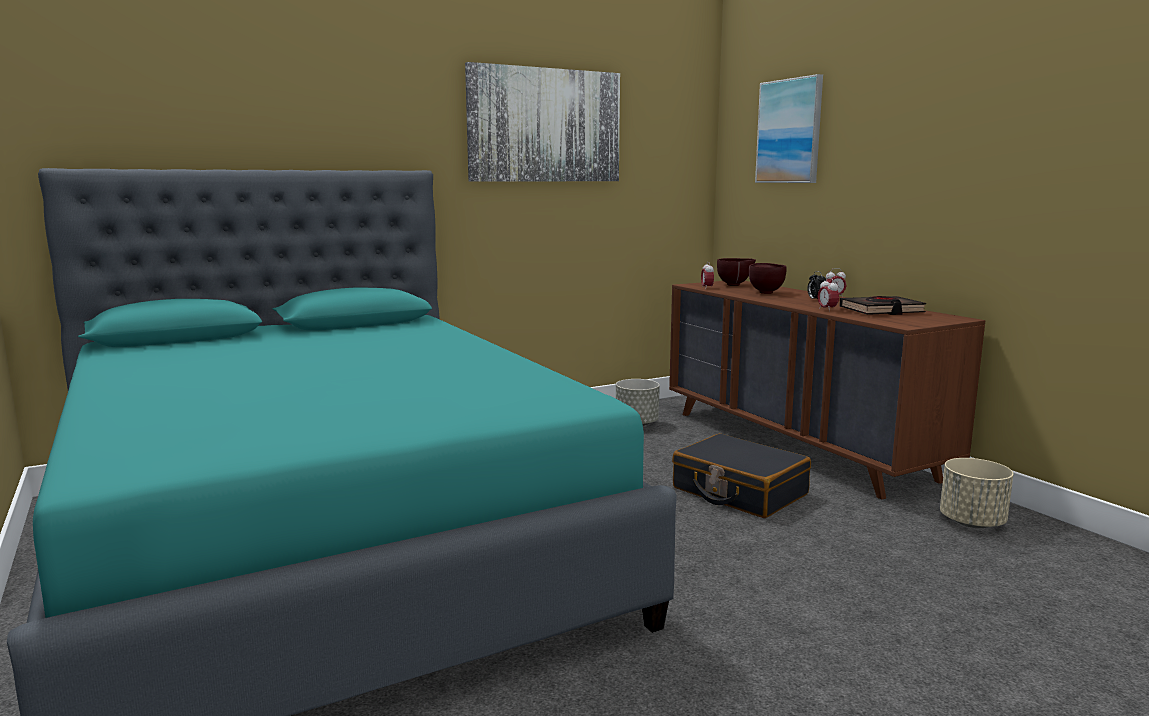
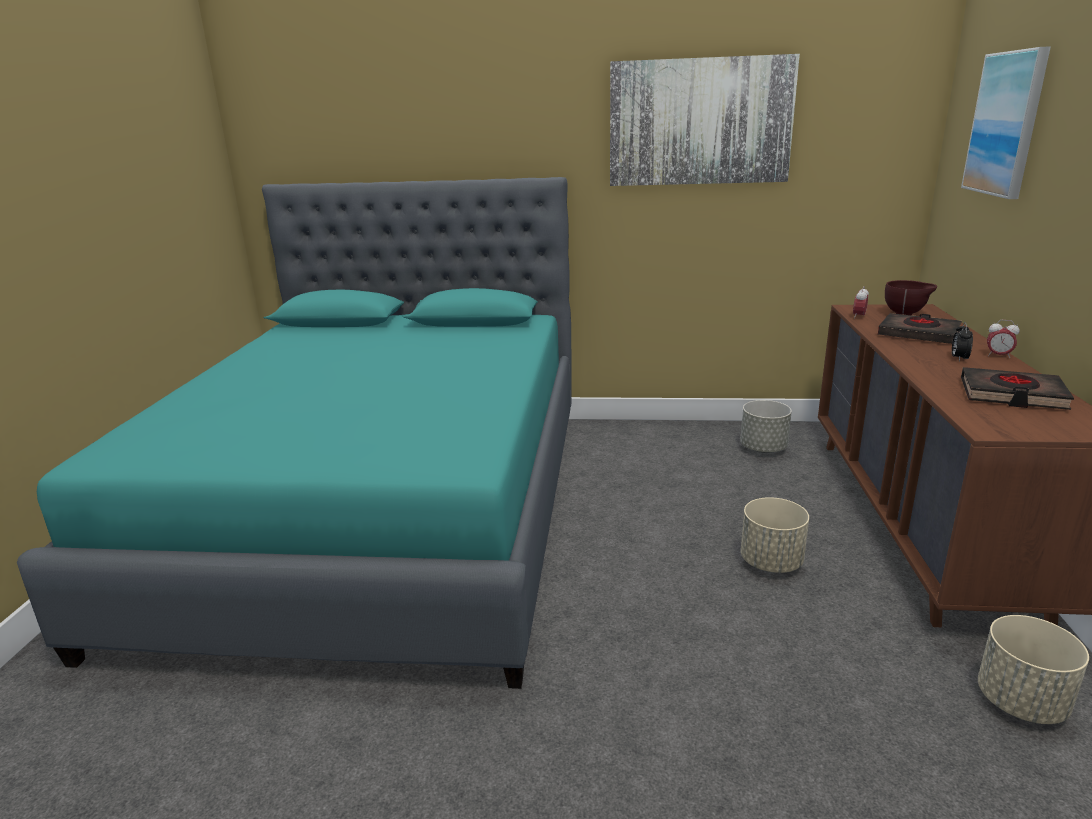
camera: 35 degrees right, 10 degrees up
(739, 492) = (771, 563): black suitcase -> beige planter
(765, 292) = (918, 334): brown bowl -> black book
(827, 309) = (937, 380): alarm clock -> none

